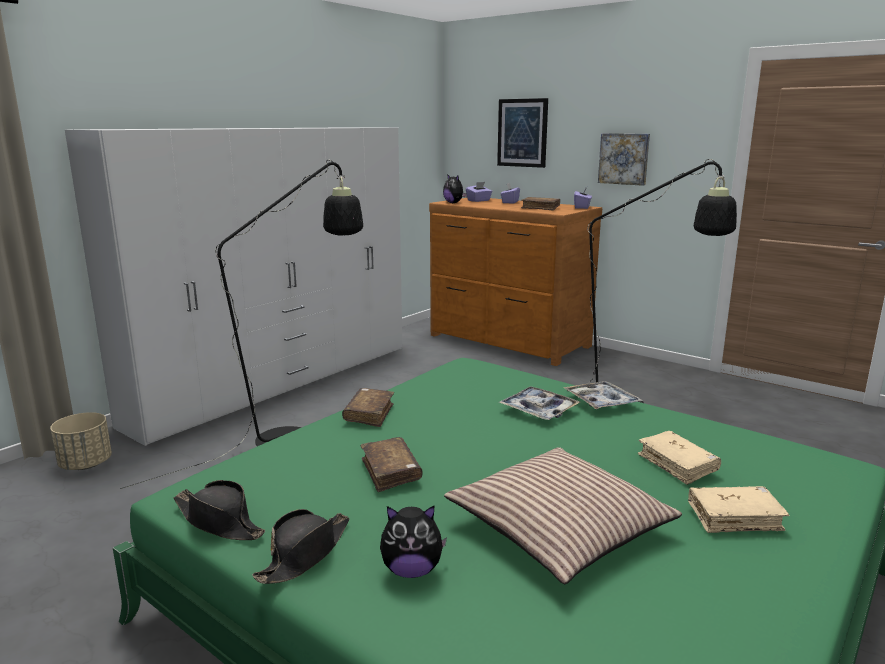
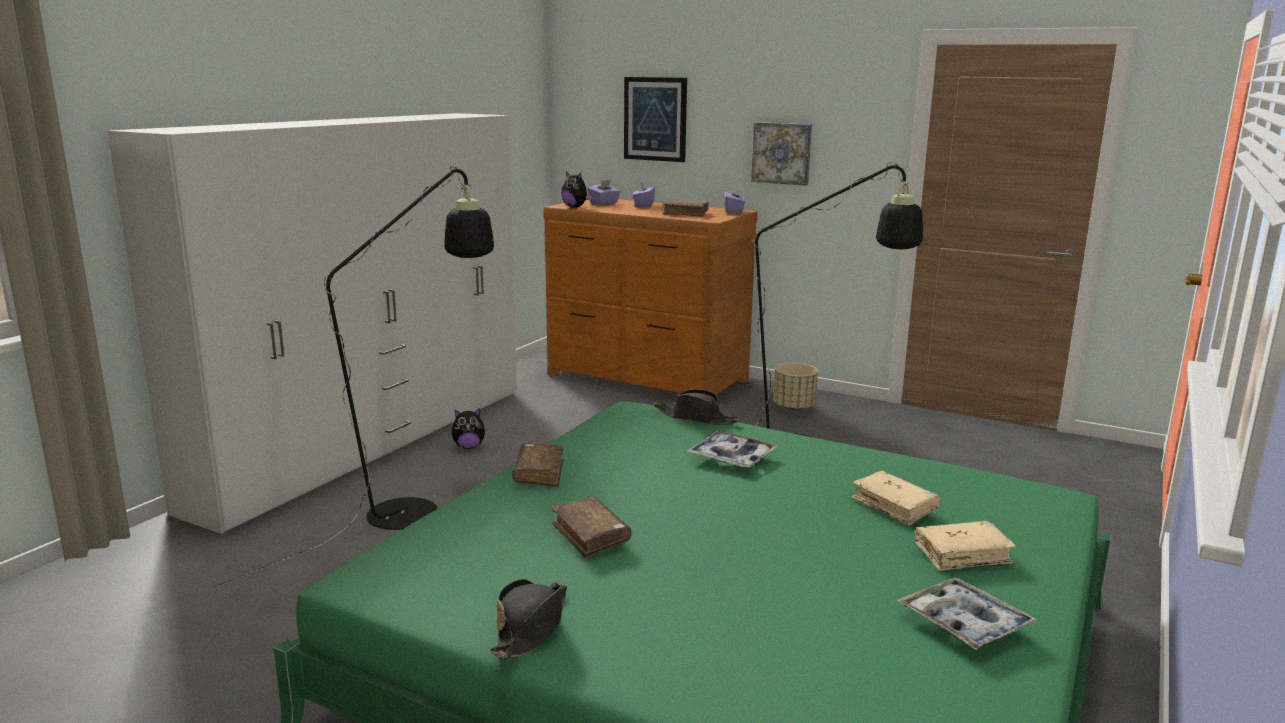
camera: 10 degrees left, 0 degrees up
(86, 464) = (151, 562): beige planter -> beige planter (794, 407)
(219, 522) = (418, 603): black hat -> black hat (696, 418)
(412, 570) = (652, 633): plush toy -> plush toy (469, 446)
(559, 528) = (792, 578): pillow -> none
(601, 402) = (797, 444): tray -> tray (964, 623)

